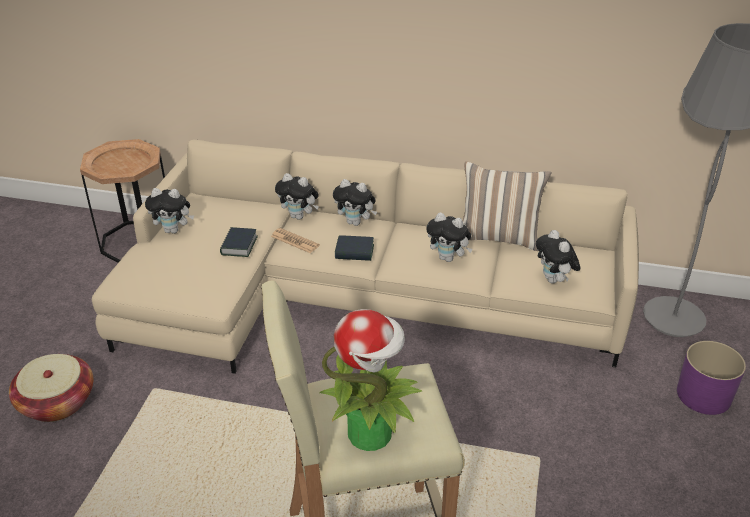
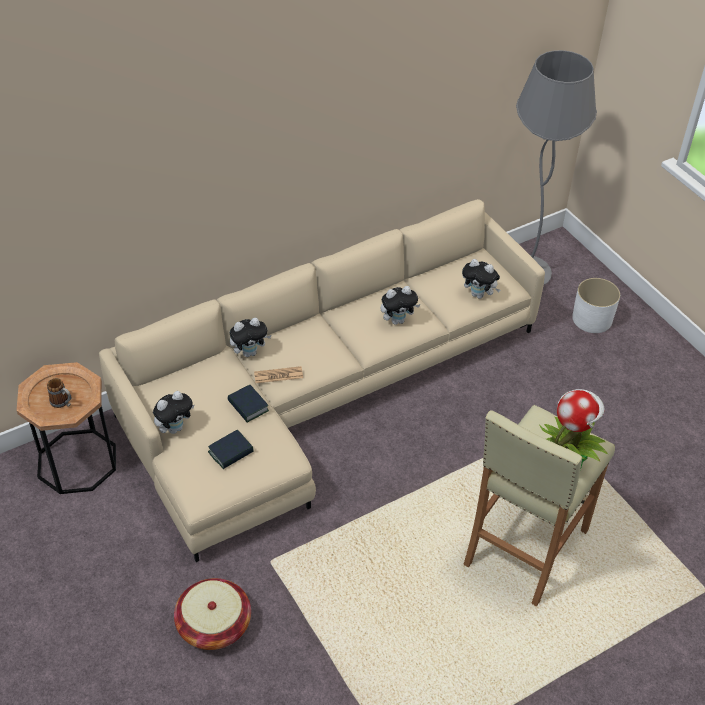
camera: 45 degrees left, 10 degrees up
(117, 166) = (63, 403): none -> mug
(354, 252) = (331, 356): book -> book (231, 452)
(355, 222) = (299, 331): plush toy -> none
(499, 237) = (407, 281): pillow -> none
(704, 395) = (592, 319): purple planter -> white planter

